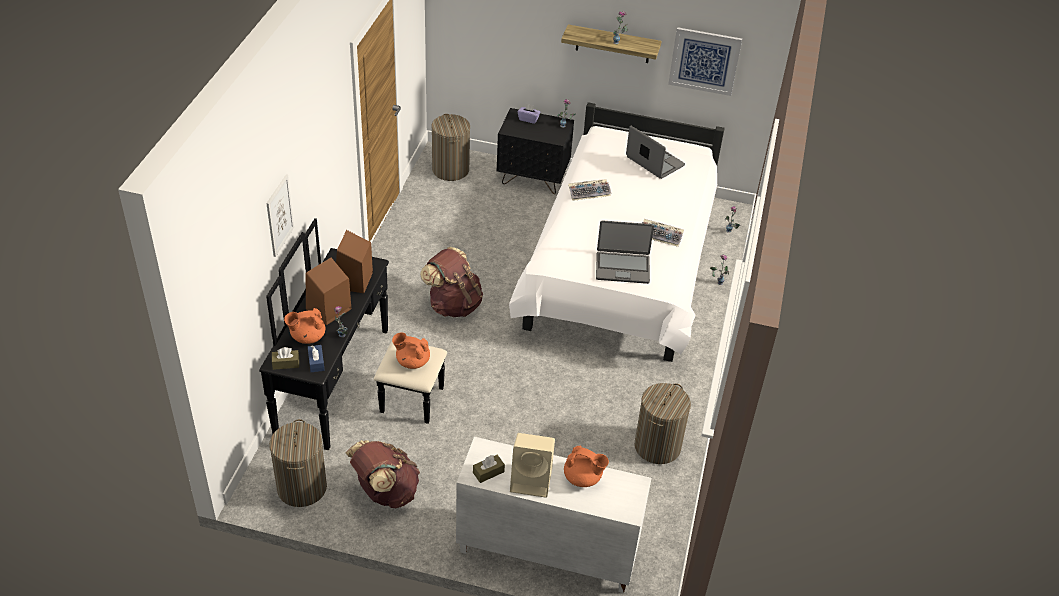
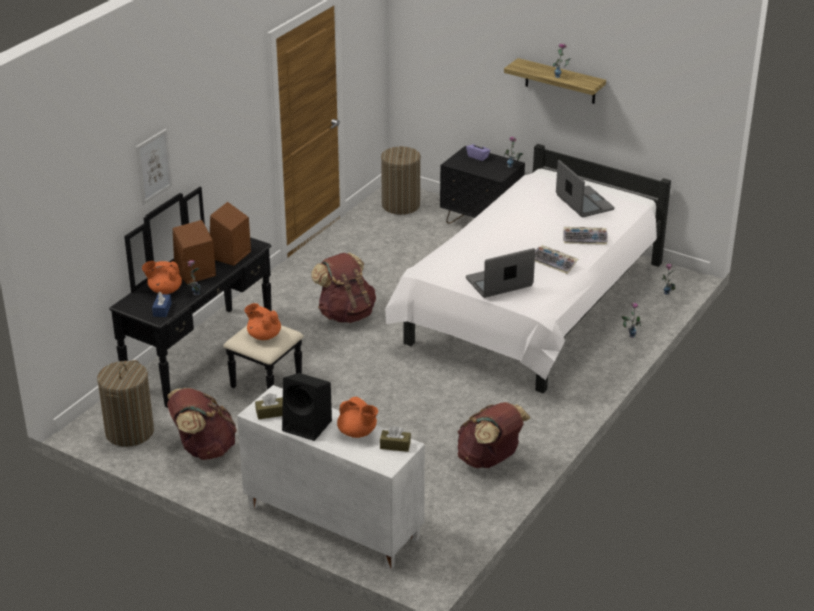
camera: 20 degrees right, 10 degrees down
(286, 363) = (134, 307): brown tissue box -> brown tissue box (395, 445)
(532, 480) = (308, 426): beige speaker -> black speaker
(589, 192) = (501, 219): keyboard -> keyboard (585, 239)
(622, 267) = (499, 283): laptop -> laptop turned 135 degrees clockwise
(657, 446) = (490, 460): laundry basket -> brown backpack
(704, 61) = (648, 104): picture -> none

